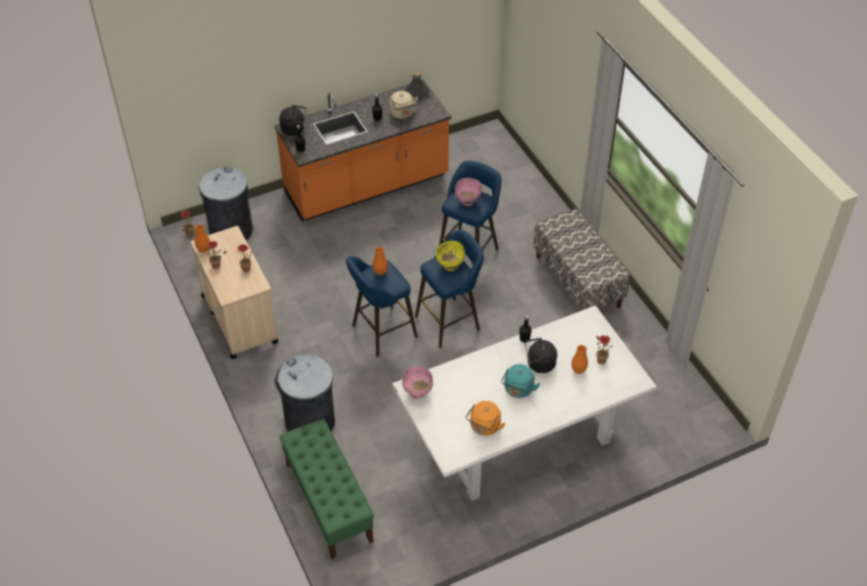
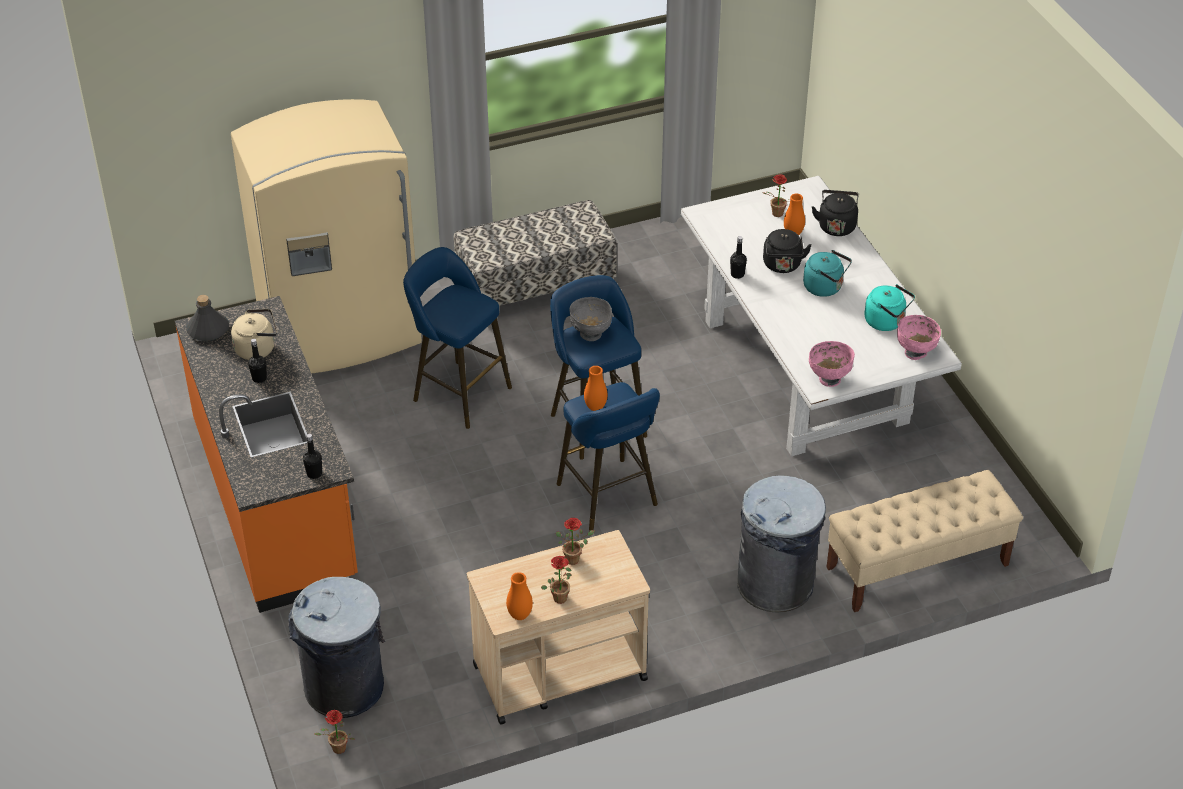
camera: 85 degrees left, 5 degrees down
(294, 129) = (258, 480): black kettle -> black kettle (836, 225)
(328, 502) = (917, 566): green bench -> beige bench
(450, 265) = (590, 334): yellow bowl -> grey bowl
(467, 201) = (459, 308): pink bowl -> pink bowl (915, 353)
(484, 427) = (886, 322): orange kettle -> turquoise kettle
(514, 193) = (341, 334): none -> beige fridge

